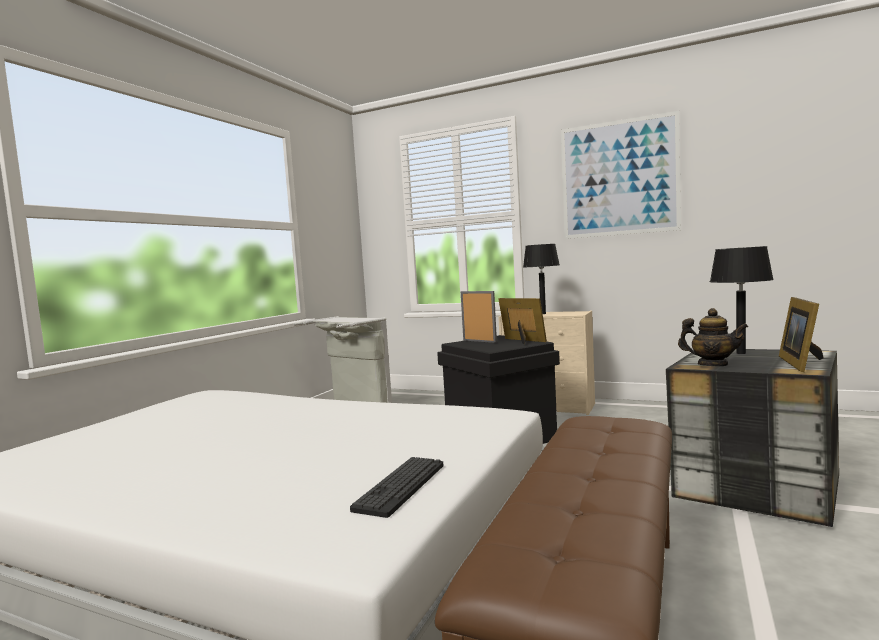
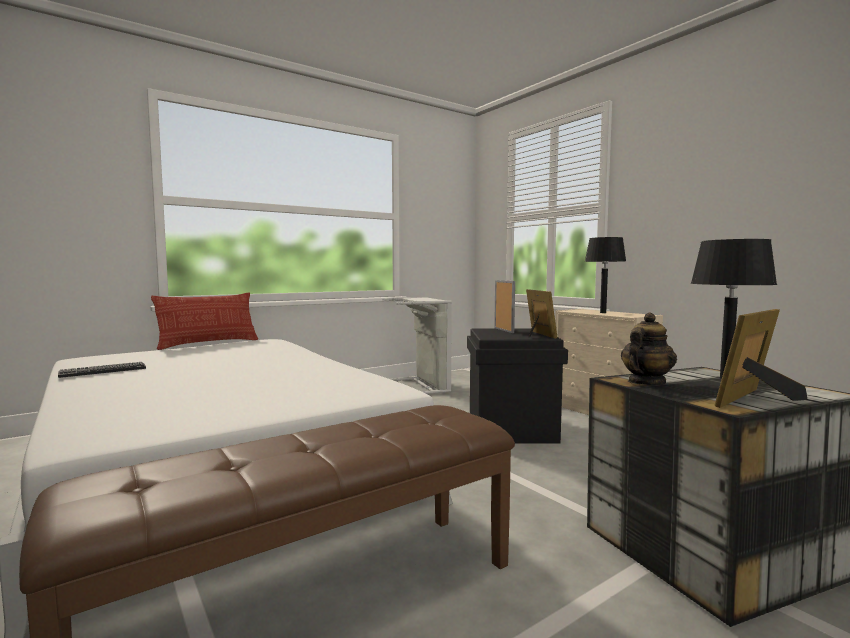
camera: 30 degrees right, 0 degrees up
(125, 412) = (208, 344): none -> pillow
(401, 486) = (195, 418): keyboard -> keyboard (103, 371)
(618, 178) = (716, 161): picture -> none
(712, 365) = (645, 382): teapot -> teapot turned 105 degrees counterclockwise

